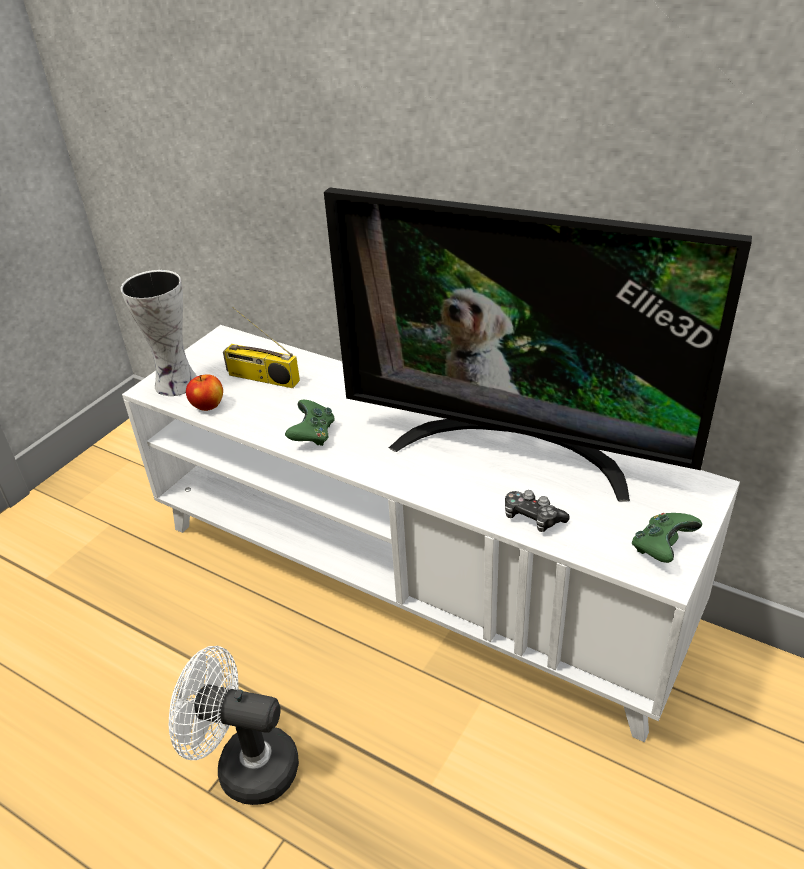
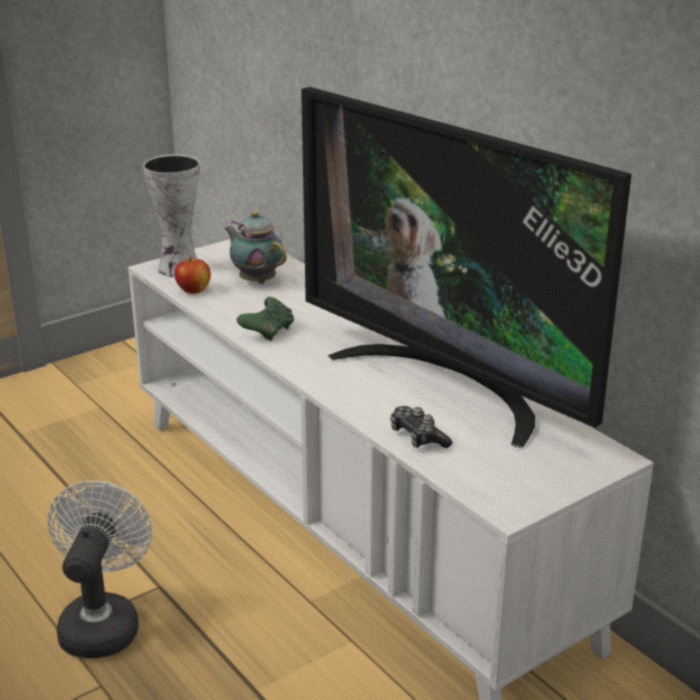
camera: 20 degrees right, 10 degrees down
(245, 766) = (102, 622): white fan -> white fan turned 60 degrees clockwise
(262, 378) = (256, 280): radio -> teapot
(662, 548) = (523, 489): green game controller -> none

